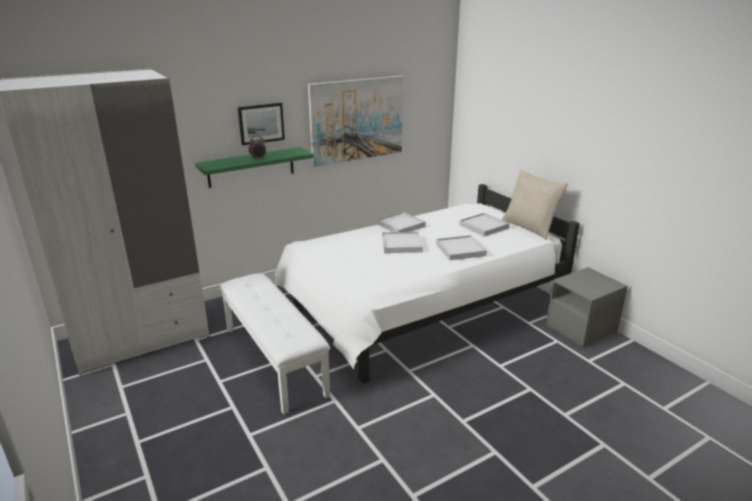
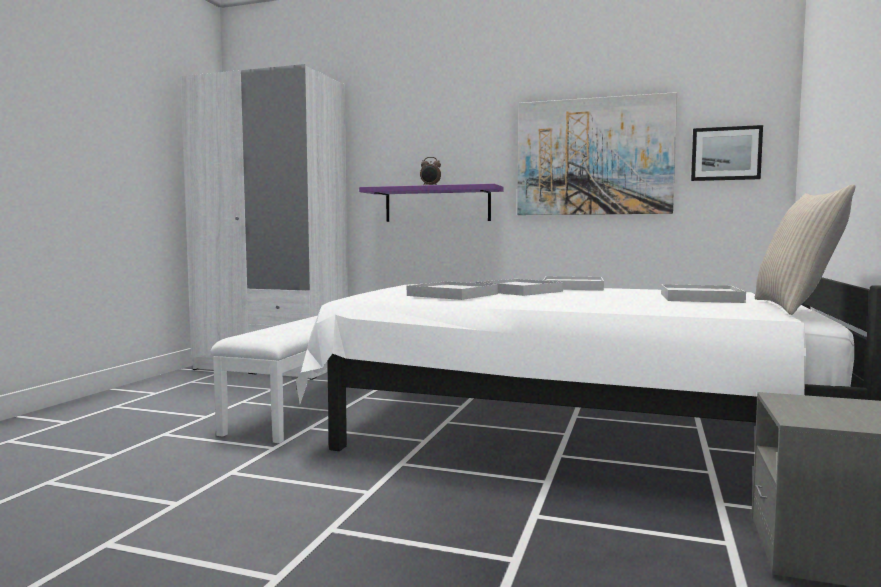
camera: 50 degrees right, 20 degrees down
(251, 167) = (437, 204): green shelf -> purple shelf
(261, 123) = (454, 151): picture -> picture (726, 153)
(460, 250) = (584, 300): white tray -> white tray (452, 295)

